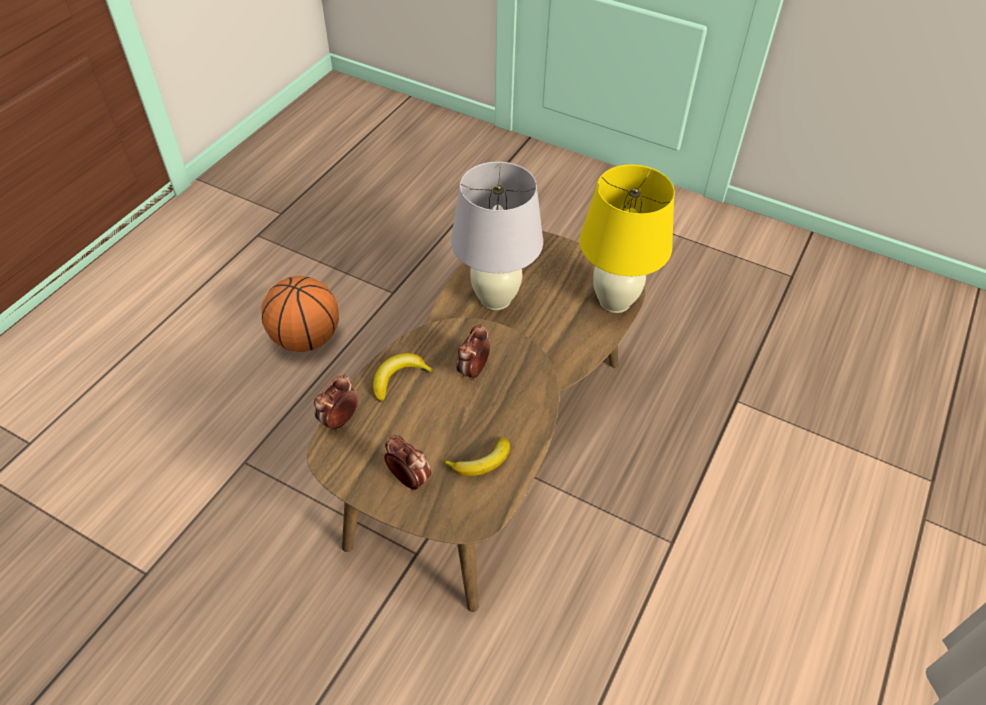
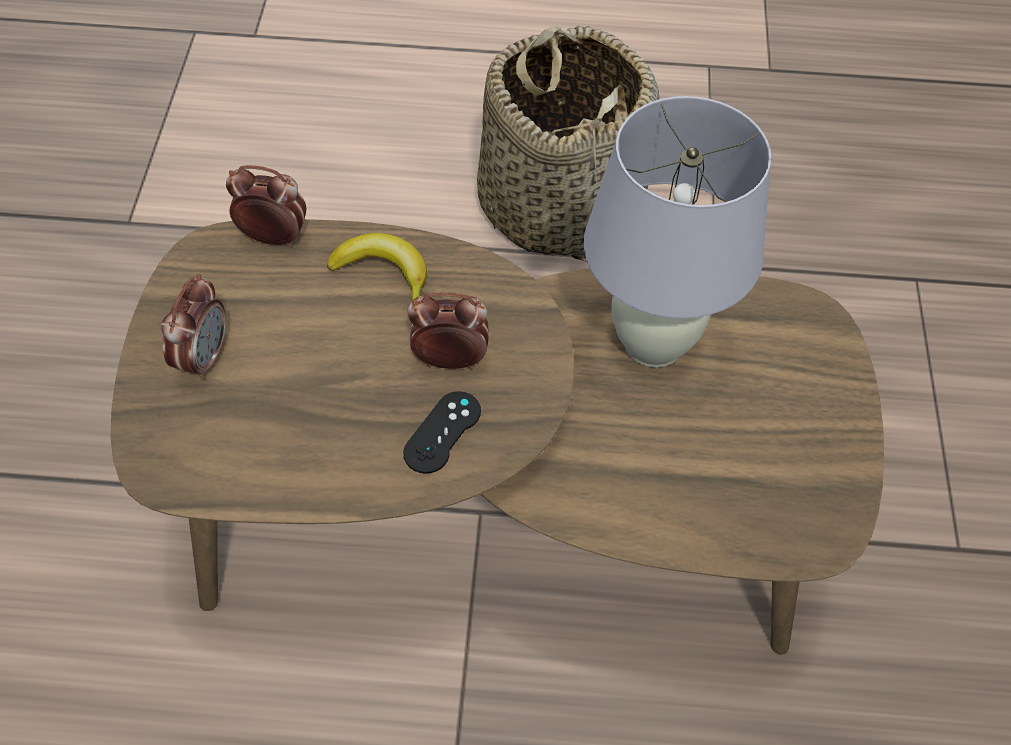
camera: 65 degrees right, 5 degrees up
(306, 338) = (560, 205): basketball -> basket
(481, 463) = (269, 438): banana -> none
(516, 388) = (442, 432): none -> black game controller
(614, 302) = (767, 529): yellow table lamp -> none

